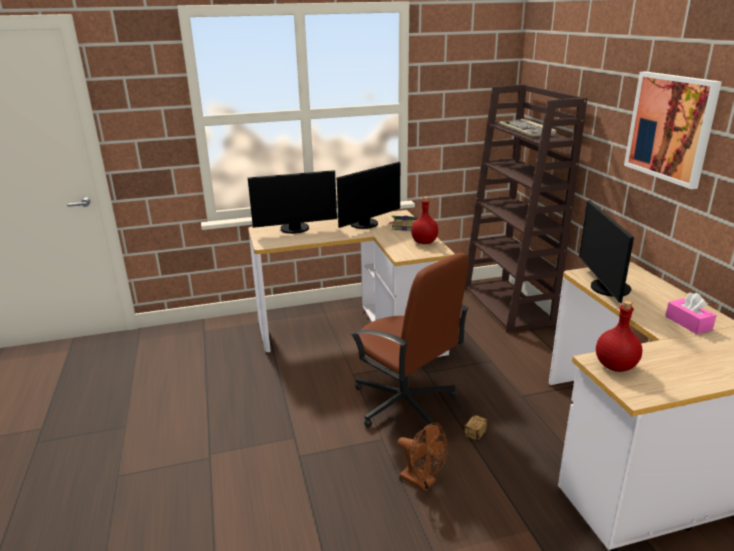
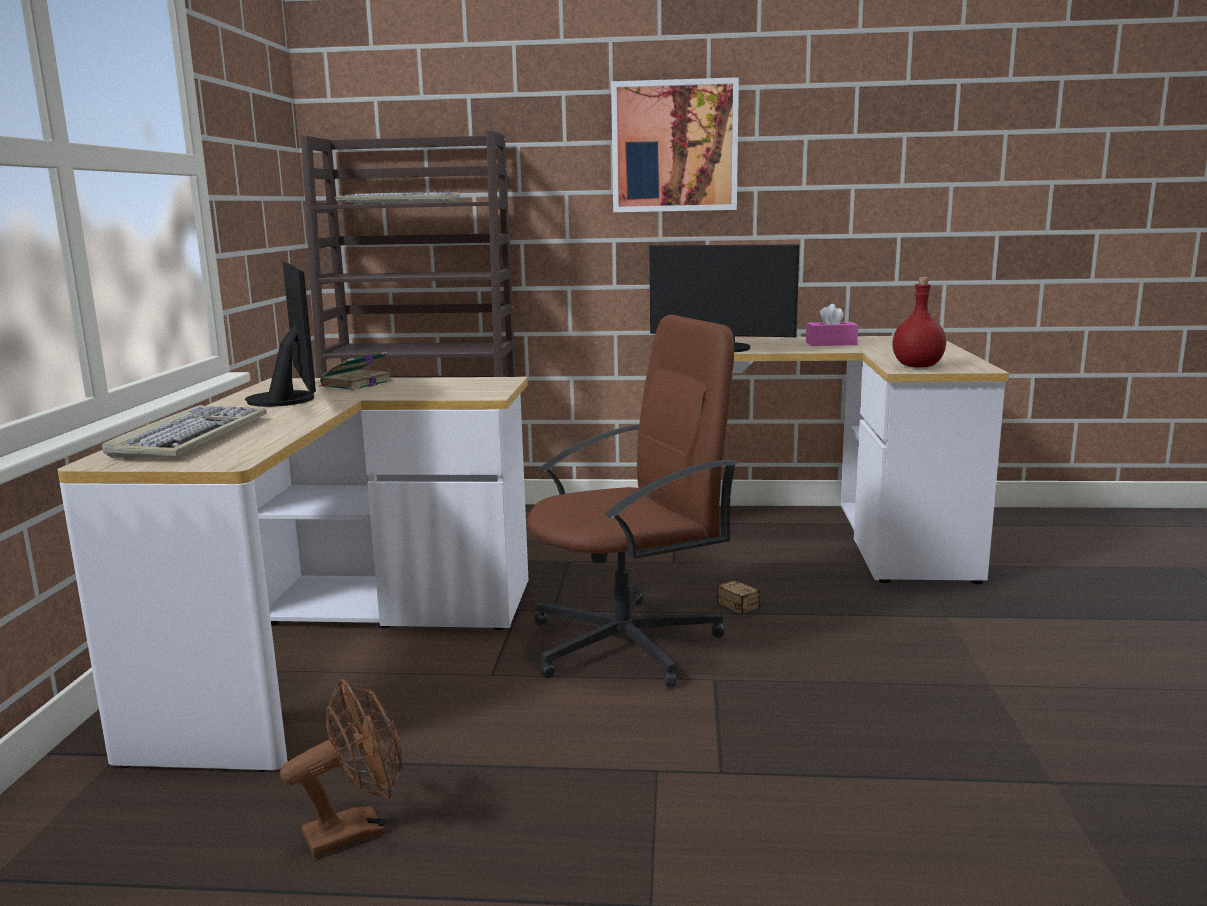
camera: 70 degrees left, 10 degrees down
(295, 229) = (190, 437): monitor -> keyboard
(422, 482) = (836, 665): brown fan -> brown fan (357, 829)
(424, 242) = (451, 382): red bottle -> none

